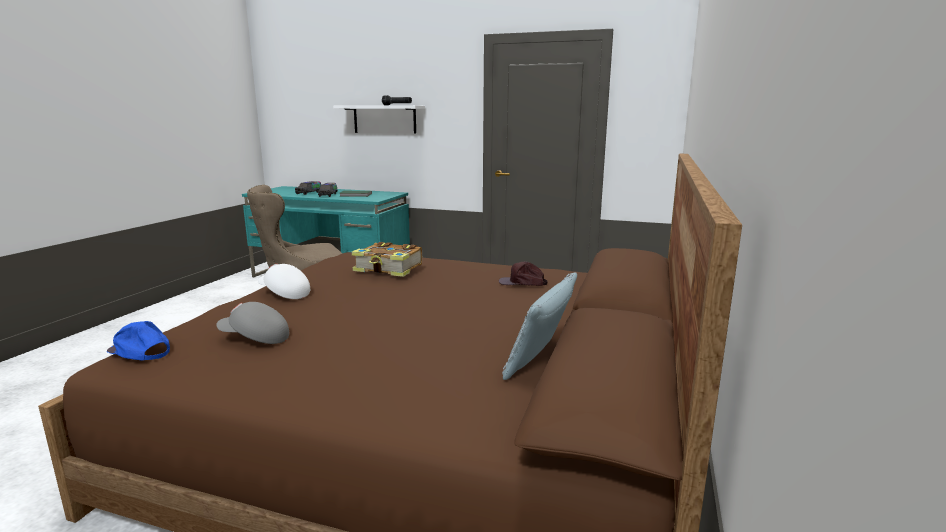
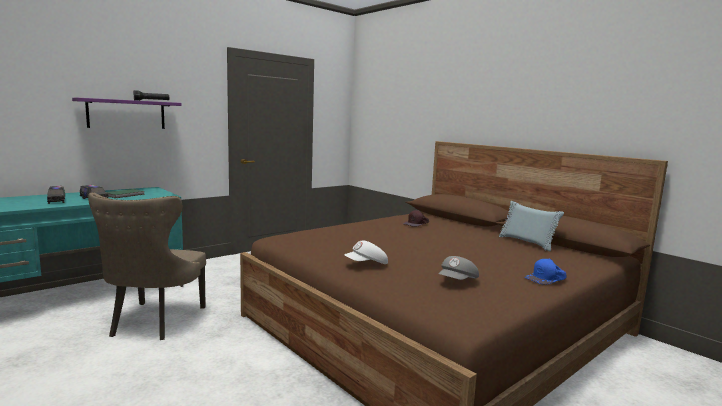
camera: 60 degrees left, 5 degrees down
(140, 351) = (455, 311): blue cap -> blue cap (546, 279)
(384, 119) = (126, 114): white shelf -> purple shelf
(389, 269) = (358, 234): book -> none

